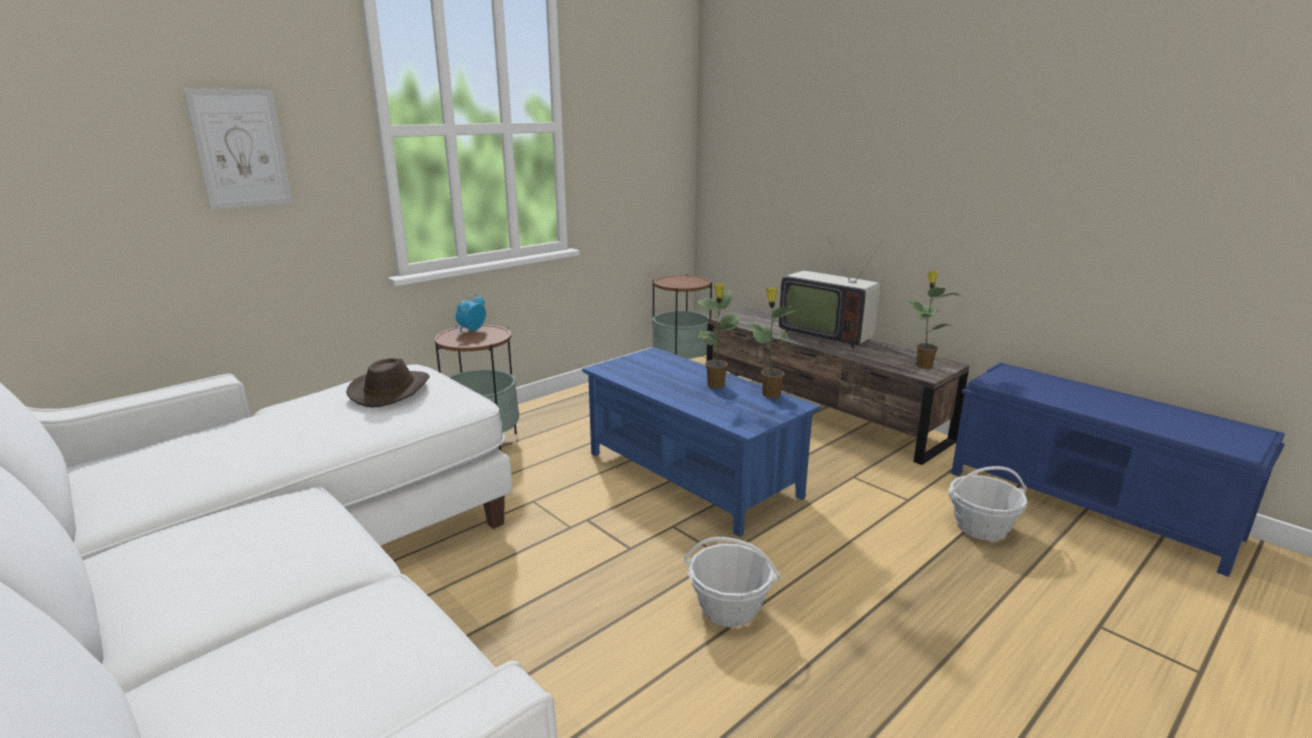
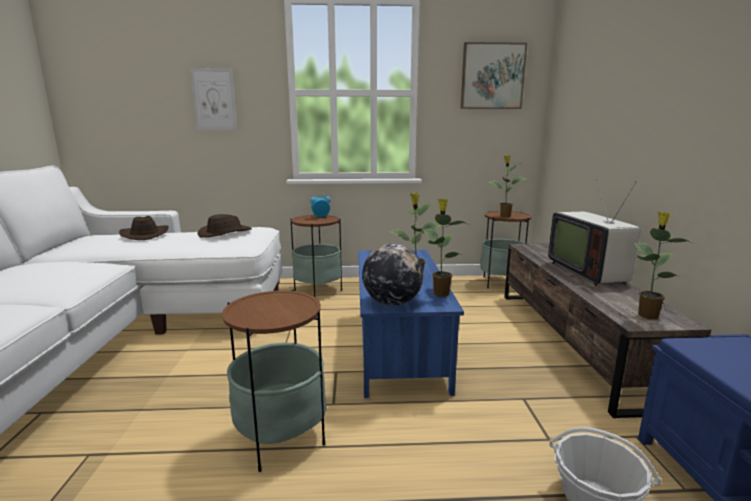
camera: 40 degrees right, 5 degrees down
(245, 431) = (145, 235): none -> brown hat
(642, 103) = (492, 76): none -> picture
(685, 285) = (504, 216): none -> potted plant
(729, 608) = (281, 437): basket -> side table
(752, 418) = (392, 303): none -> globe

